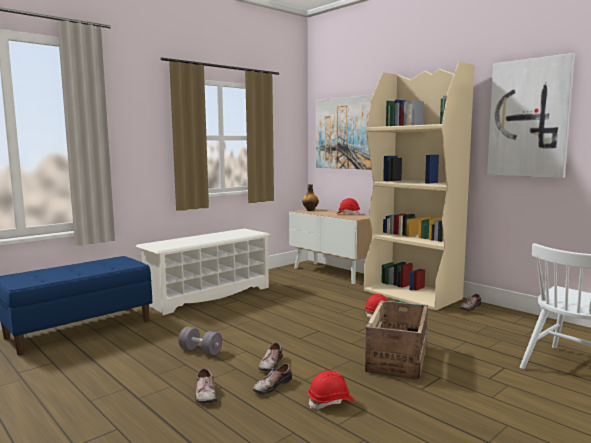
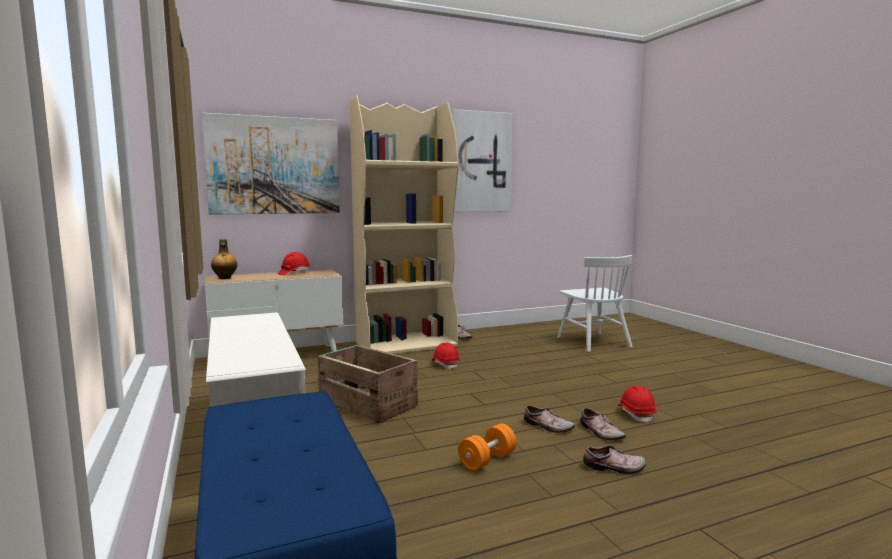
camera: 70 degrees left, 0 degrees up
(201, 350) = (487, 460): grey dumbbell -> orange dumbbell
(398, 358) = (556, 377): crate -> crate (367, 403)

